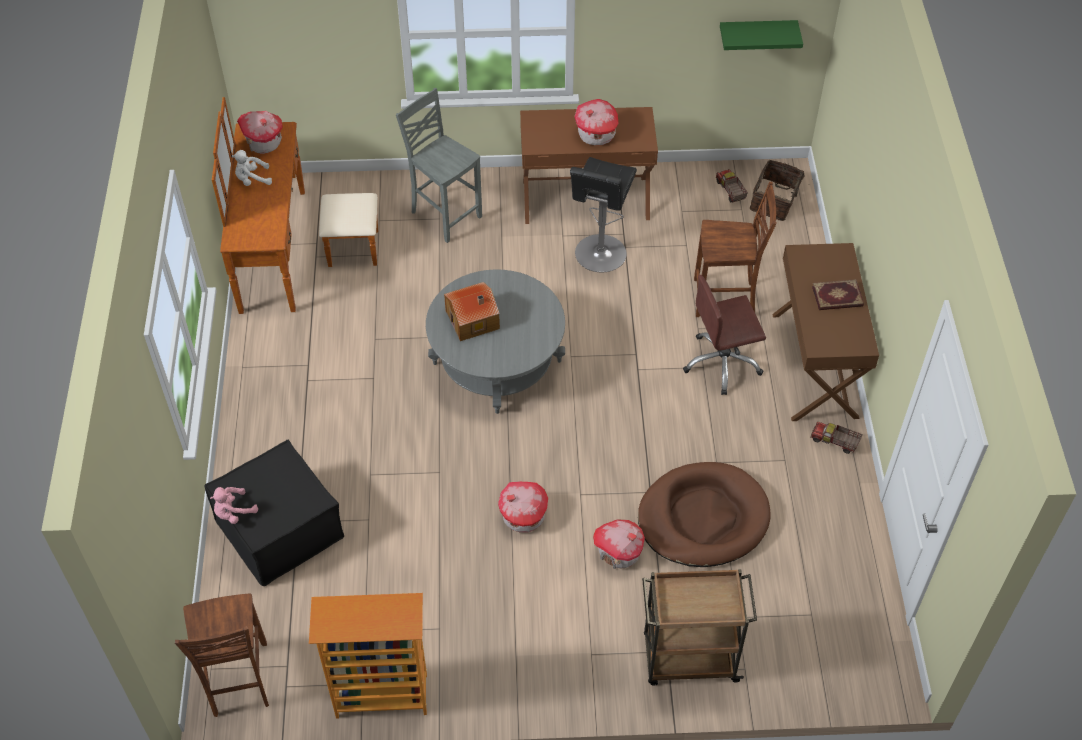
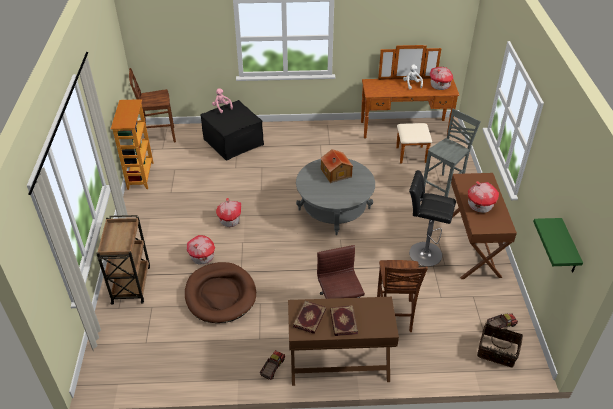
camera: 90 degrees right, 10 degrees down
(837, 332) = (310, 318): none -> book

